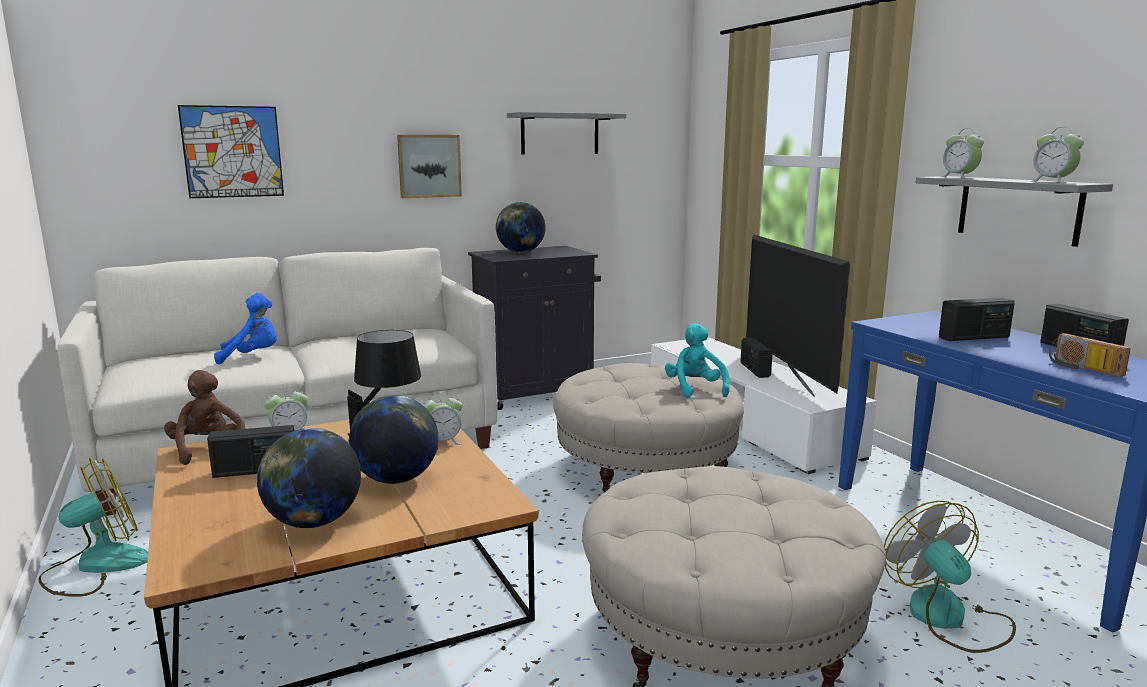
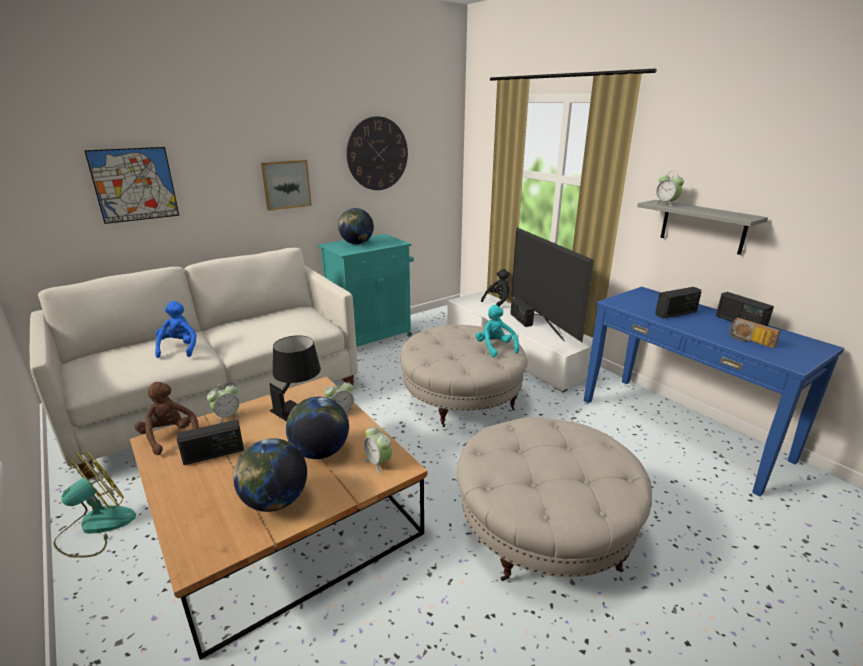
camera: 10 degrees left, 10 degrees up
(252, 357) = (179, 348): blue plush toy -> blue plush toy turned 75 degrees counterclockwise
(536, 392) = (371, 337): black cabinet -> turquoise cabinet
(560, 134) = (377, 154): grey shelf -> wall clock
(727, 348) = (497, 301): none -> black plush toy
(948, 618) = (670, 498): fan -> none
(1053, 181) = (730, 214): alarm clock -> alarm clock (378, 462)

